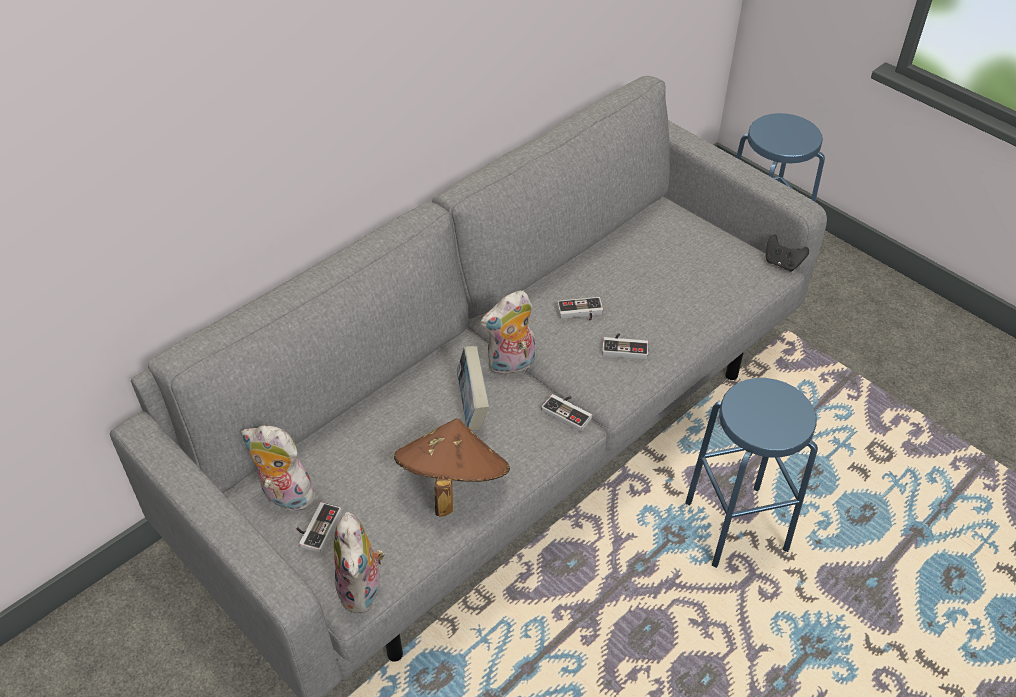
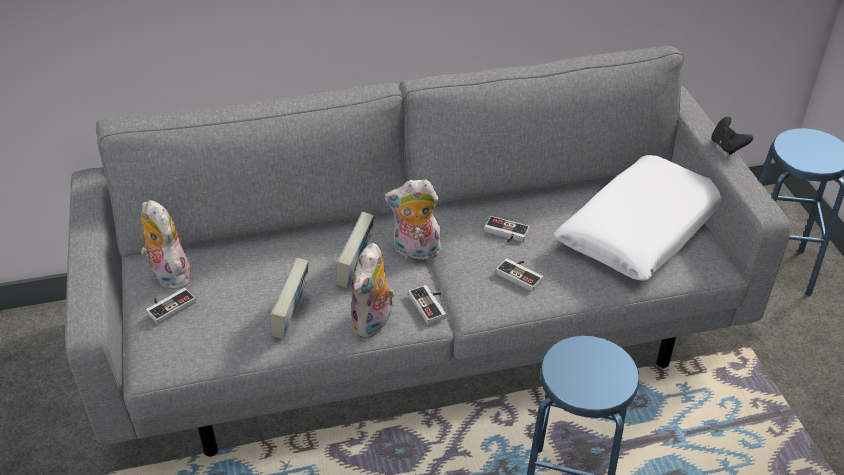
camera: 30 degrees right, 5 degrees down
(363, 590) = (165, 364): plush toy -> plush toy (373, 323)
(452, 483) = (292, 318): brown hat -> book
(692, 261) = (642, 230): none -> white pillow
(782, 263) = (730, 263): black game controller -> black game controller (727, 146)

